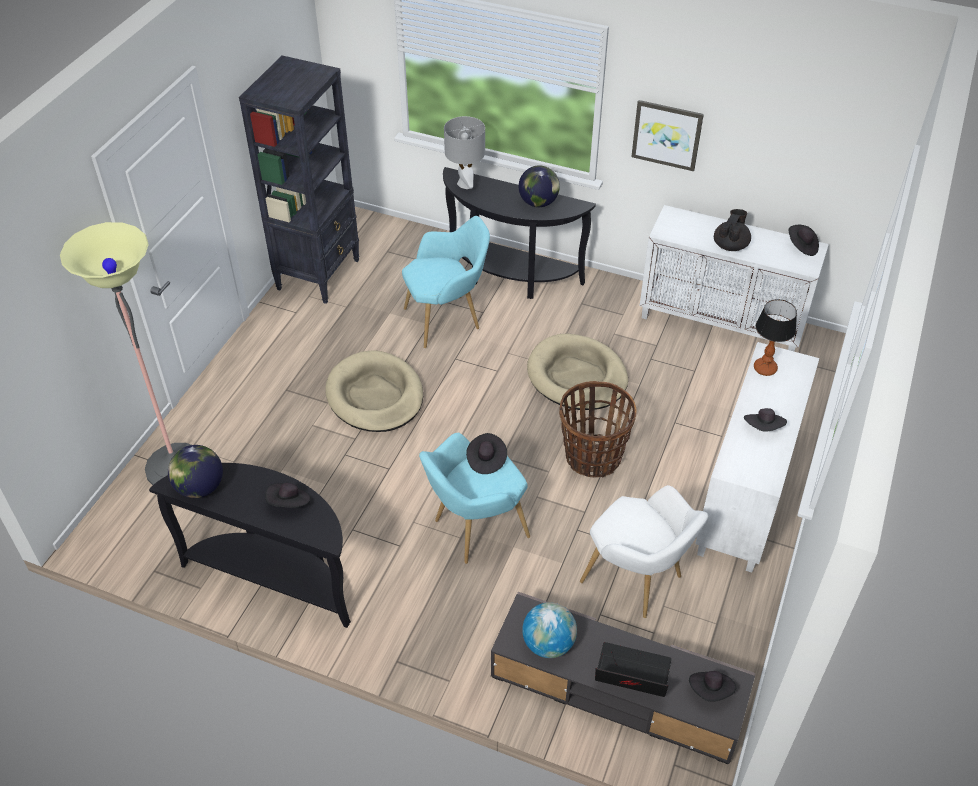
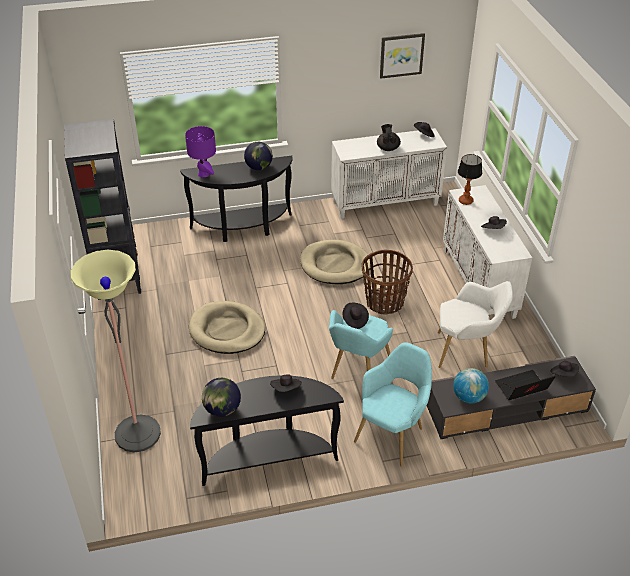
camera: 35 degrees left, 5 degrees down
(447, 319) = (229, 268): turquoise armchair -> turquoise armchair (393, 433)
(465, 184) = (203, 174): grey table lamp -> purple table lamp
(667, 134) = (326, 94): picture -> picture (401, 55)

